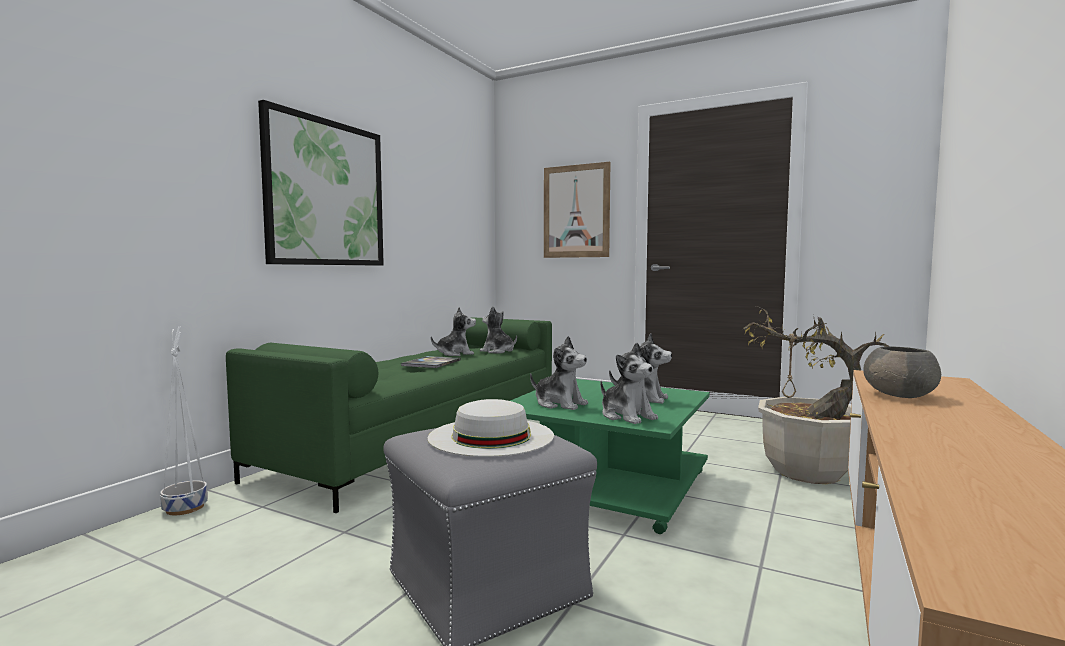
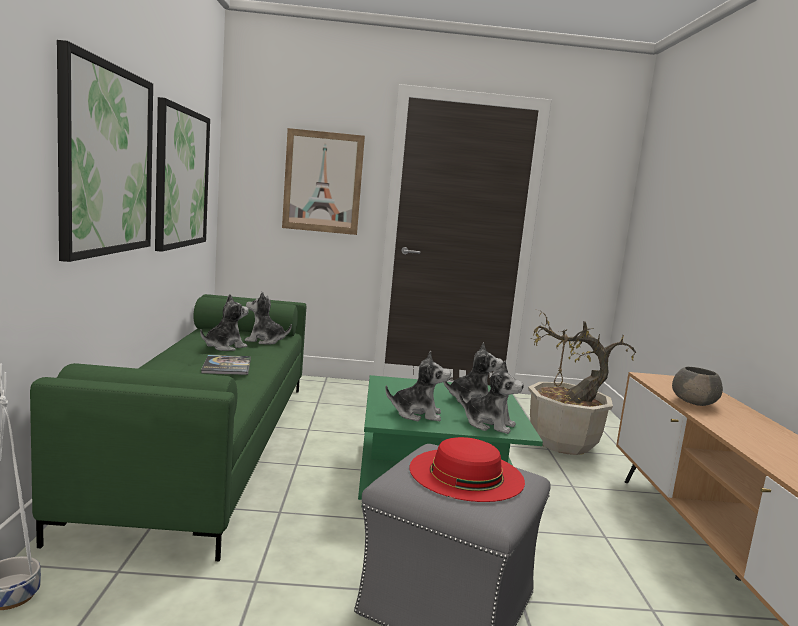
camera: 30 degrees left, 5 degrees up
(433, 215) = (181, 178): none -> picture
(491, 436) = (466, 474): white hat -> red hat

